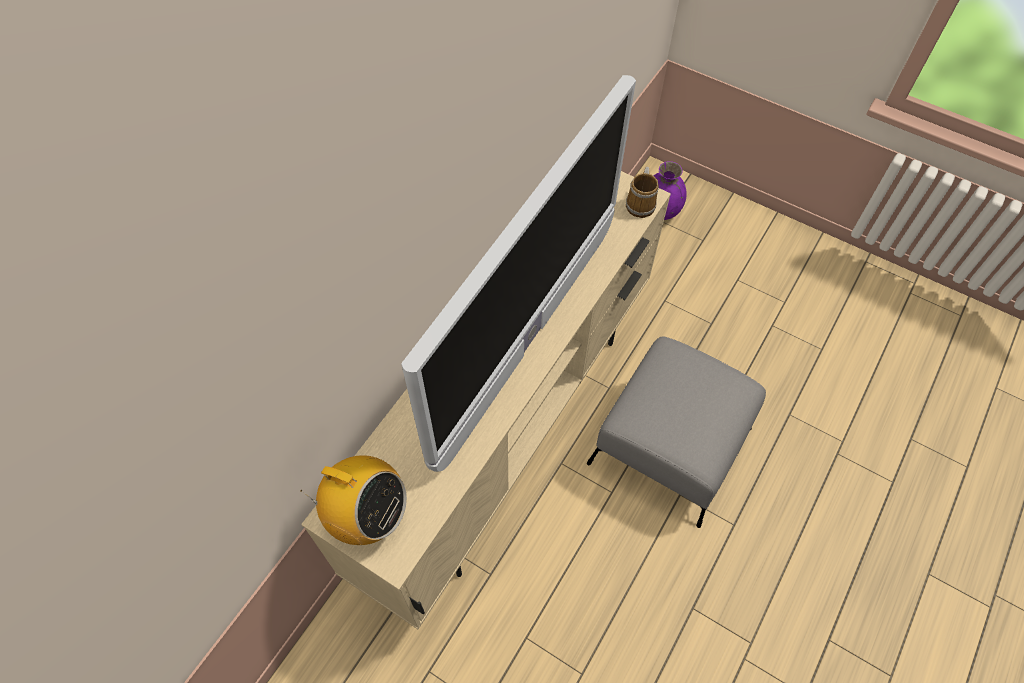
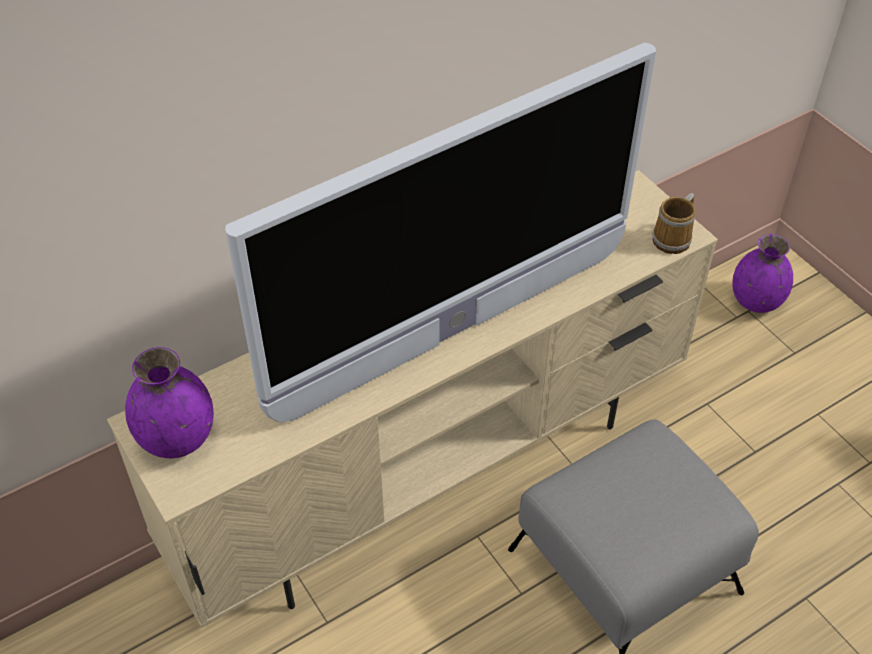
camera: 25 degrees right, 10 degrees down
(367, 515) = (177, 437): radio -> purple vase

